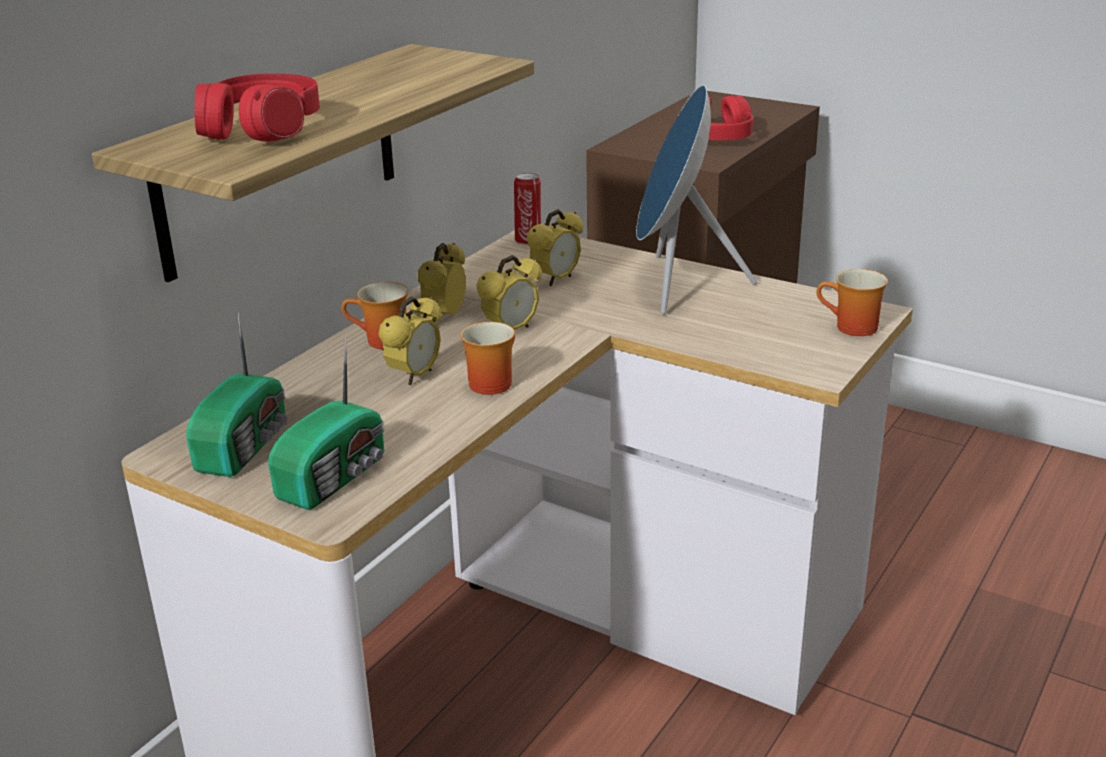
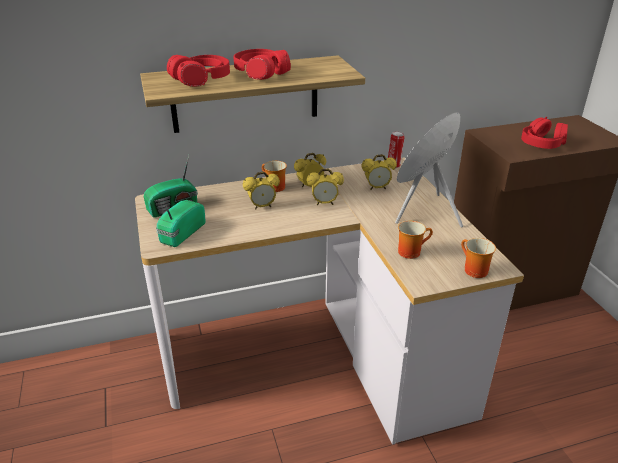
camera: 40 degrees right, 5 degrees up
(336, 476) = (181, 233): radio -> radio turned 135 degrees clockwise
(348, 94) = (261, 73): none -> red headphones
(490, 381) = (283, 221): mug -> mug (410, 251)

